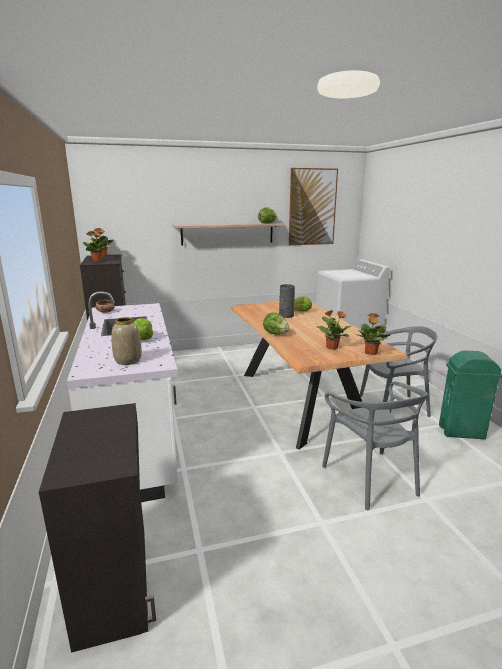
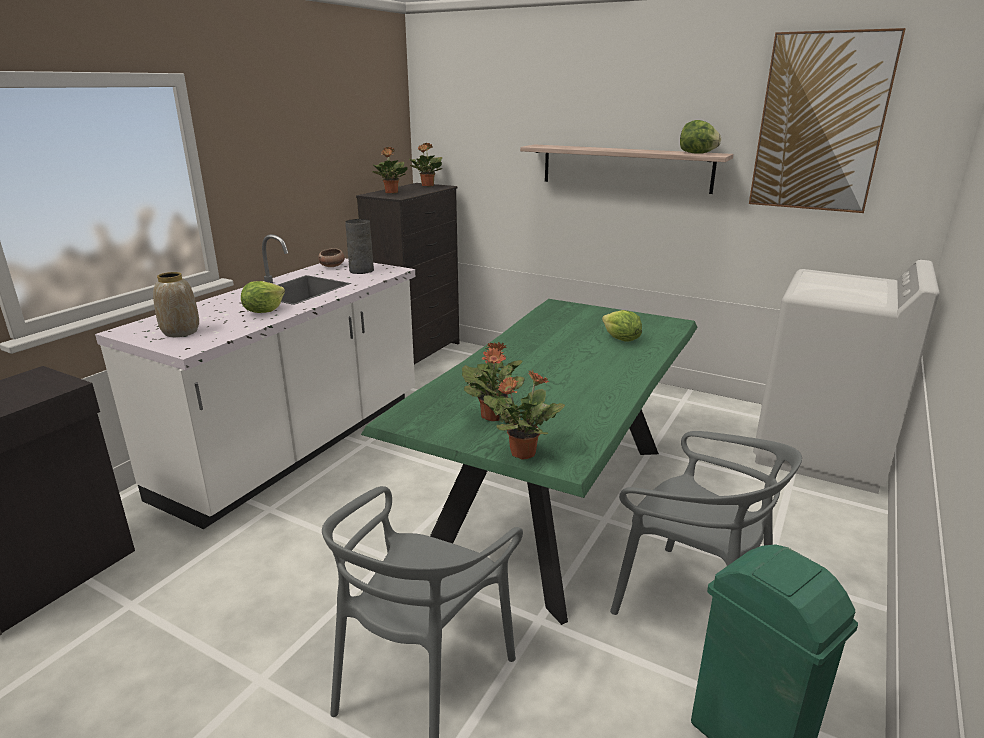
camera: 45 degrees right, 5 degrees up
(275, 334) = (478, 362): lettuce -> none
(286, 316) = (575, 339): grey vase -> grey vase (361, 271)
(300, 400) = (553, 502): brown dining table -> green dining table

